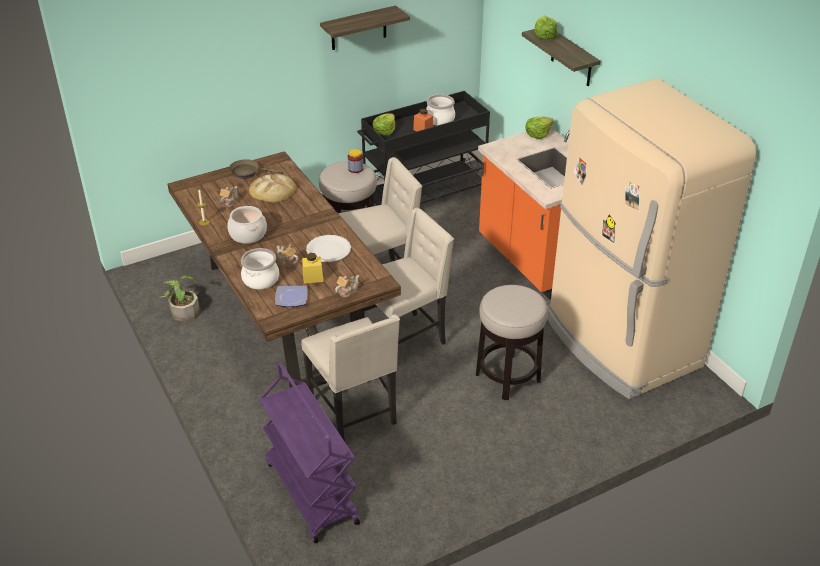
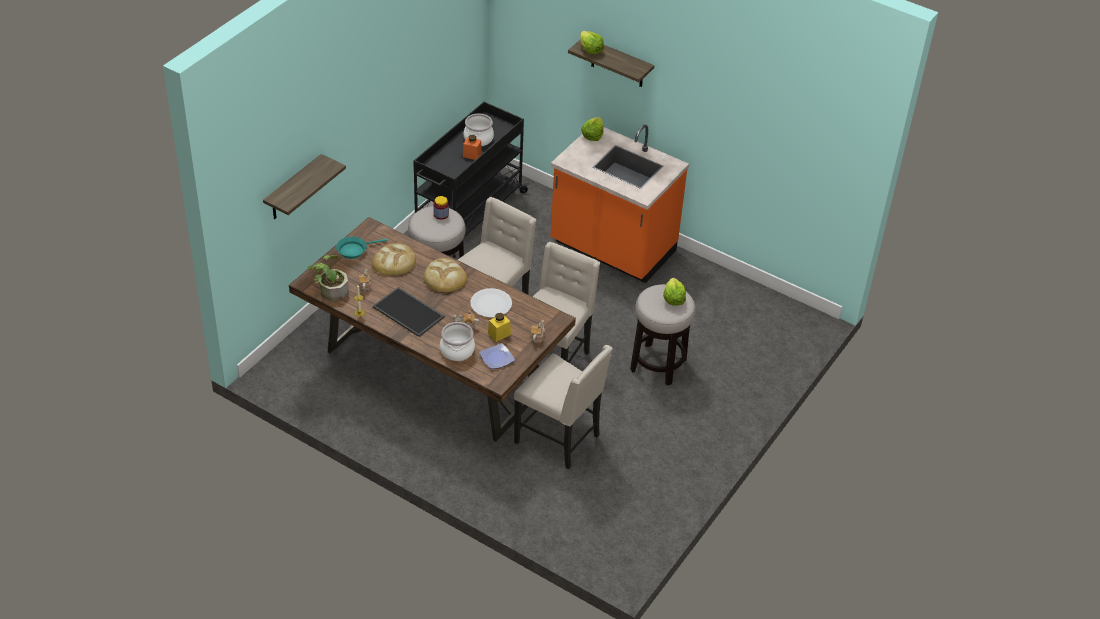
camera: 30 degrees left, 5 degrees up
(183, 310) = (336, 401): potted plant -> potted plant (330, 290)
(247, 172) = (354, 250): brown frying pan -> turquoise frying pan
(248, 234) = (409, 312): cooking pot -> tray
(306, 216) = (445, 278): none -> bread
(310, 492) = (573, 515): purple cart -> none
(358, 28) = (406, 78): shelf -> shelf (293, 189)
(385, 131) = (438, 166): lettuce -> lettuce (673, 298)
(620, 342) = (725, 304): beige fridge -> none

